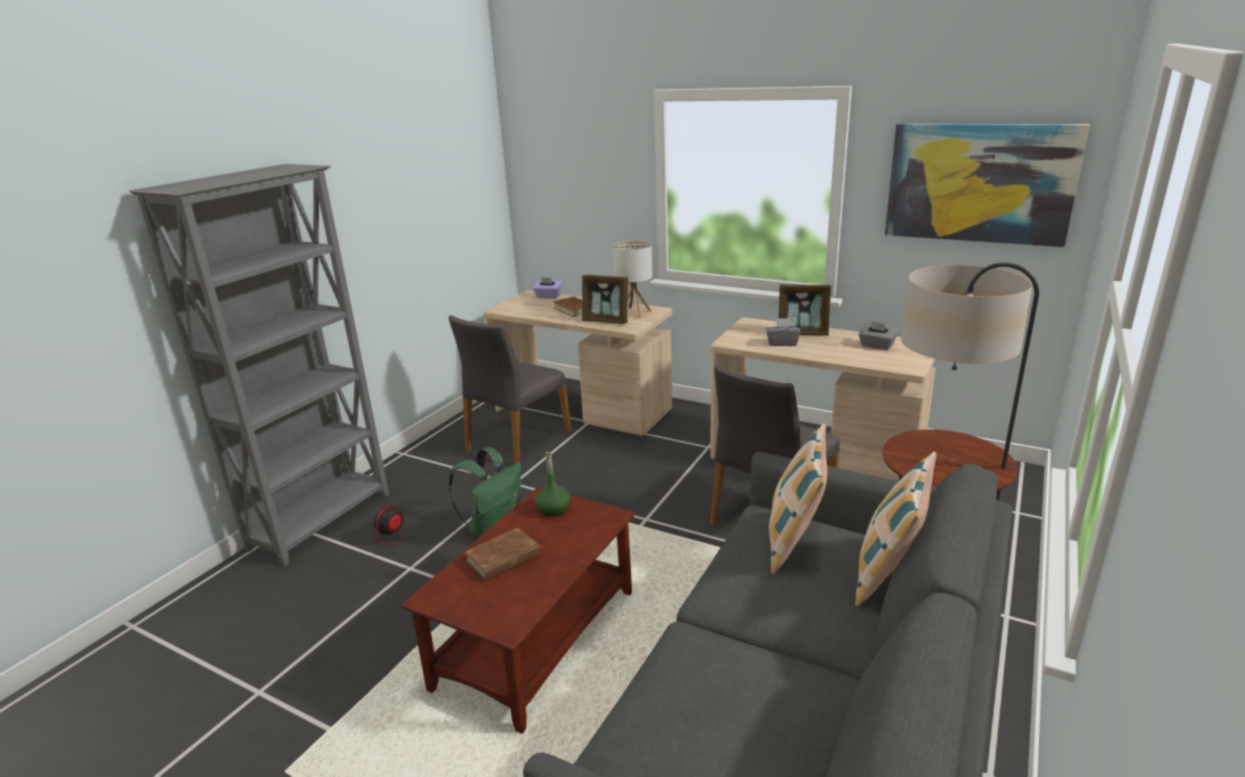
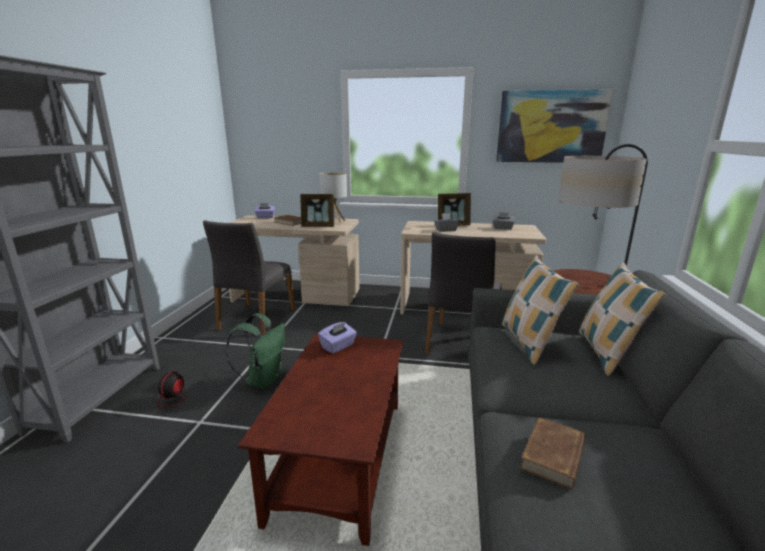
camera: 20 degrees left, 5 degrees down
(504, 558) = (318, 387): brown book -> brown book (553, 455)
(553, 509) = (338, 346): green bottle -> purple tissue box

